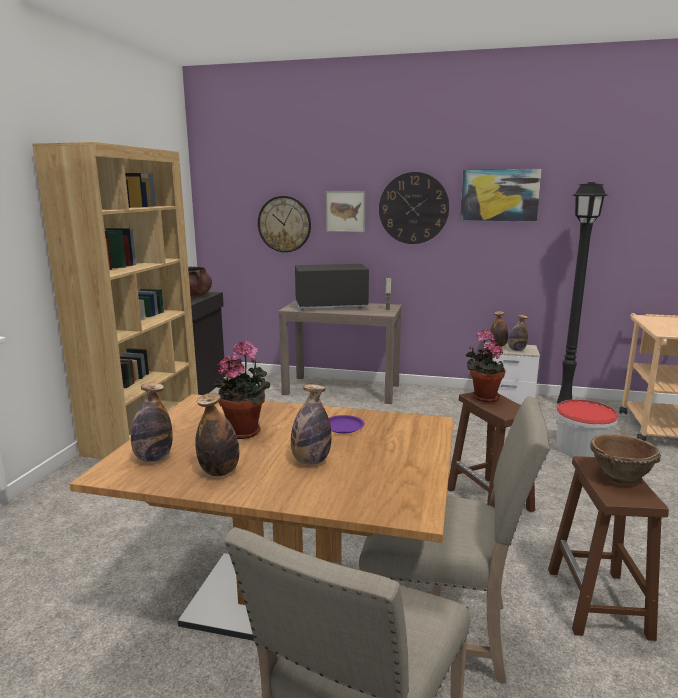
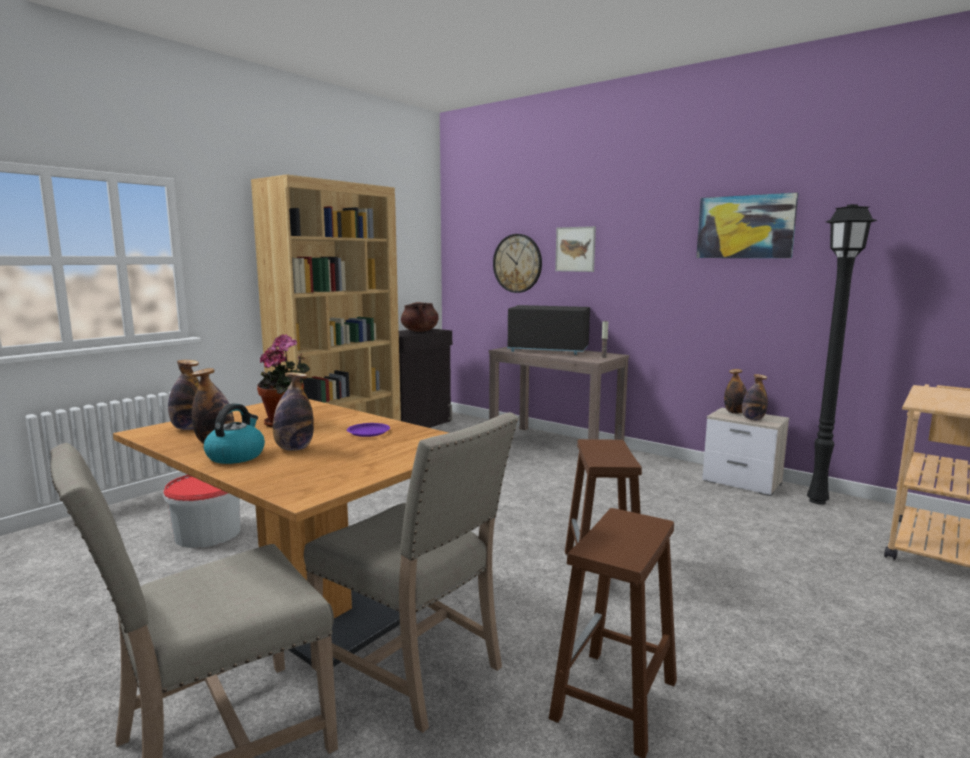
camera: 25 degrees right, 5 degrees down
(270, 482) = (236, 456): none -> kettle
(413, 208) = (645, 244): wall clock -> none
(483, 397) = (600, 444): potted plant -> none
(581, 449) = (787, 548): bucket -> bucket (208, 533)
(619, 477) = (632, 534): brown bowl -> none

